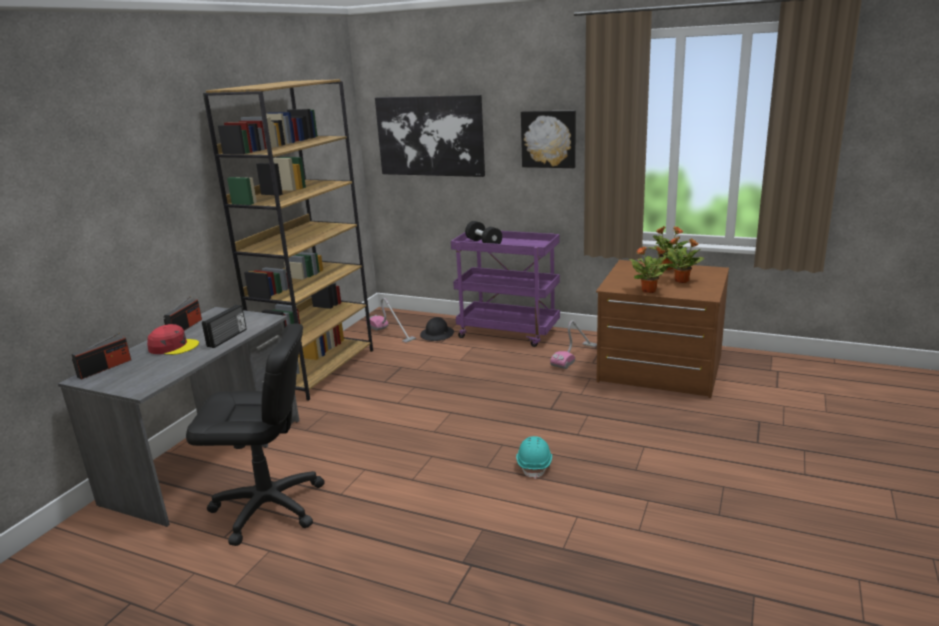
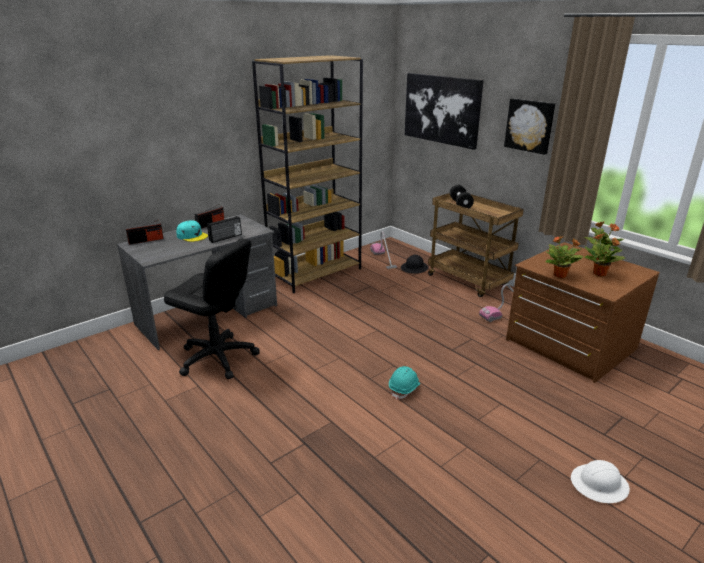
camera: 25 degrees right, 5 degrees up
(173, 346) = (192, 236): red cap -> turquoise cap
(509, 333) = (469, 281): purple cart -> brown cart
(791, 489) = (599, 485): none -> white hard hat

